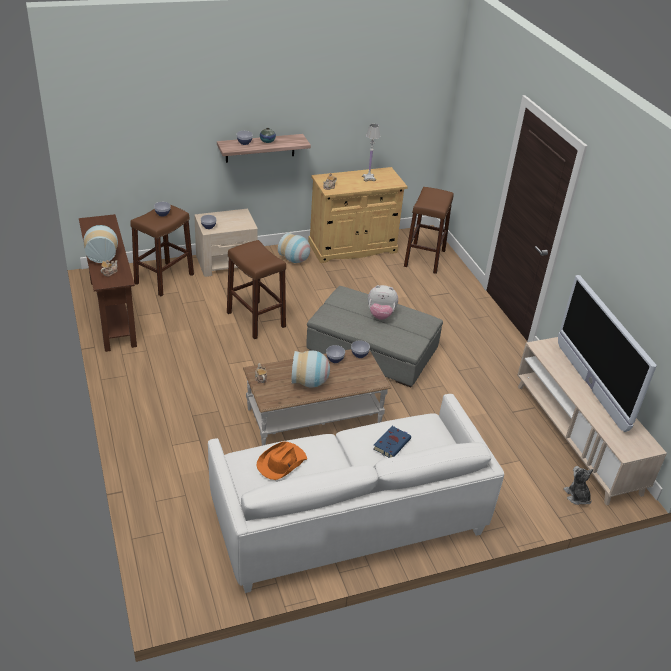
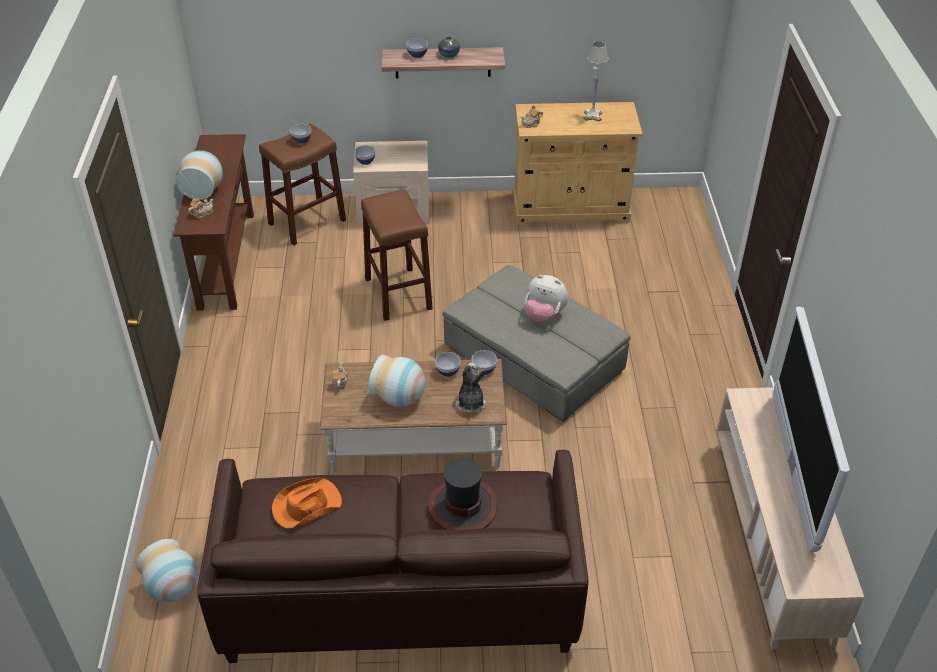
camera: 20 degrees right, 5 degrees up
(295, 260) = (484, 216): vase -> vase (174, 589)
(347, 518) = (399, 590): white sofa -> brown sofa
(392, 443) = (462, 506): blue book -> hat
(424, 258) = (665, 235): brown stool -> none
(576, 496) = (732, 626): plush toy -> plush toy (470, 403)

